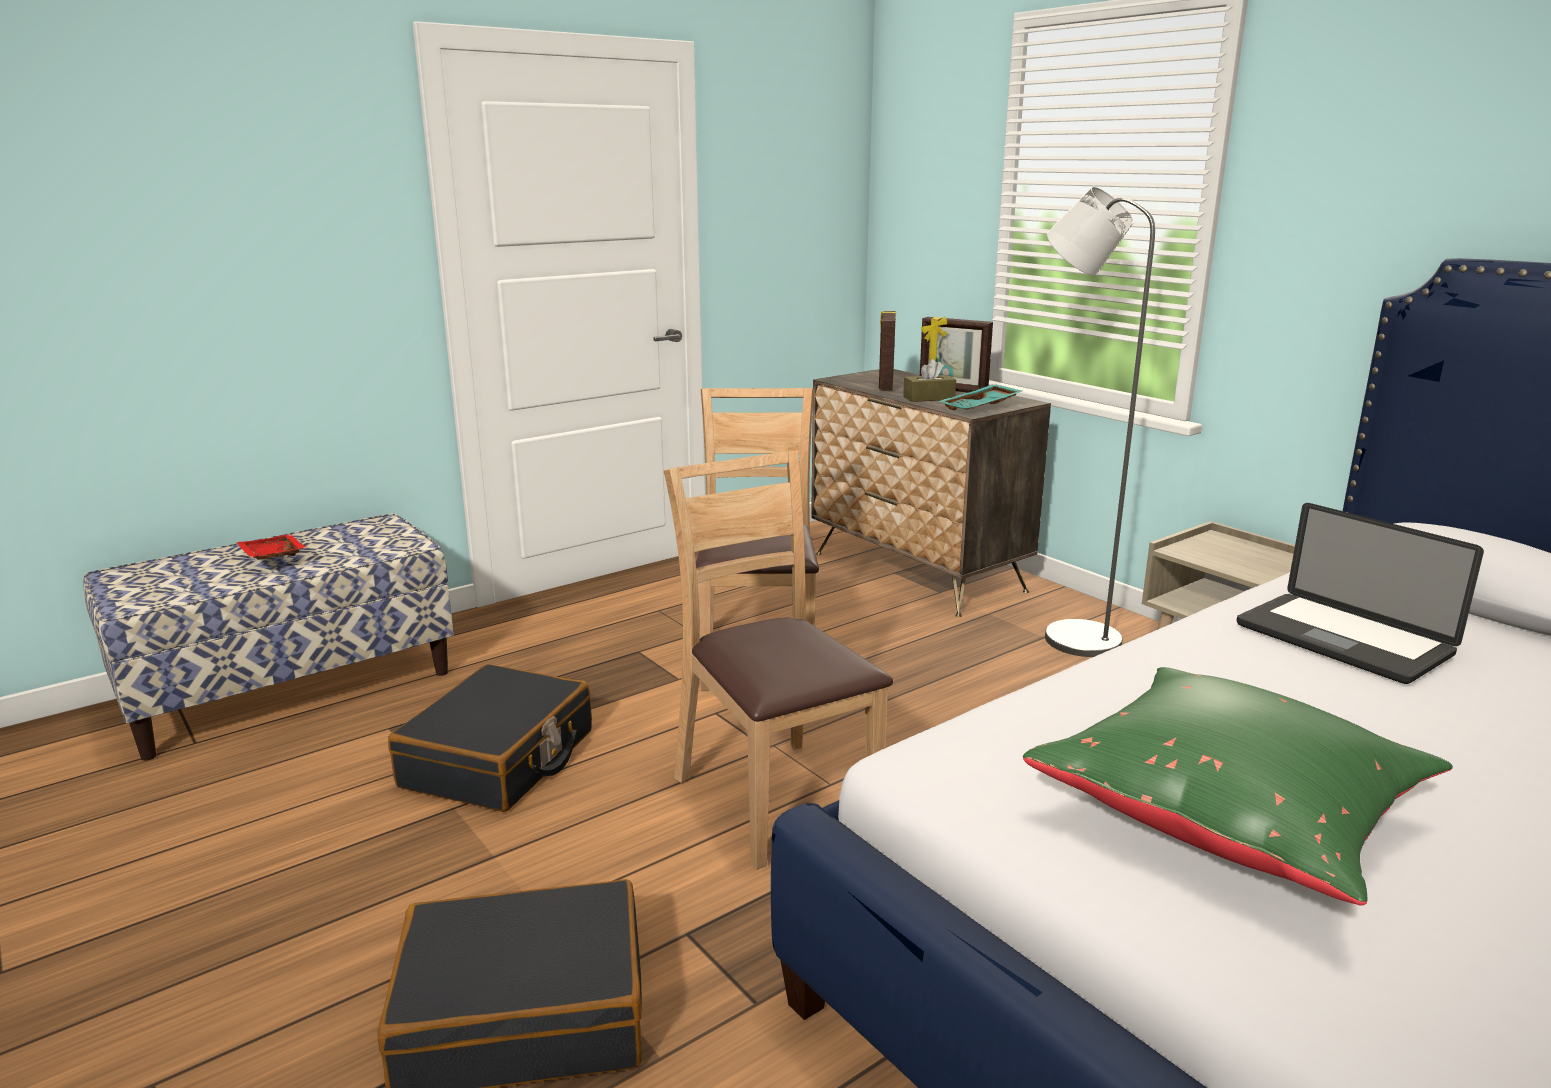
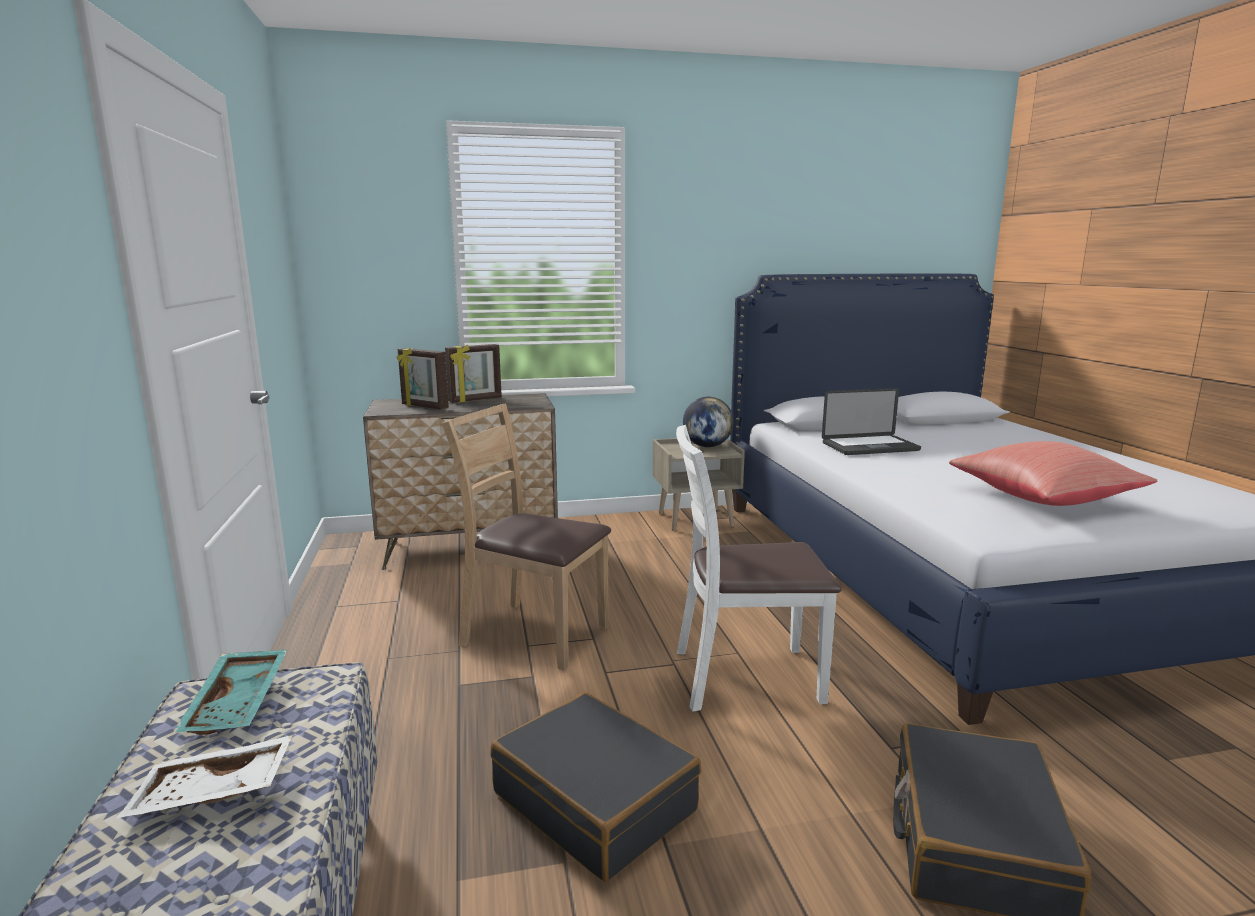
camera: 65 degrees left, 5 degrees down
(271, 558) = (212, 794): red tray -> white tray
(775, 799) = (745, 677): brown chair -> white chair
(929, 398) = (484, 406): brown tissue box -> none
(981, 407) = (530, 402): turquoise tray -> turquoise tray (239, 703)
(1068, 636) = (616, 536): grey floor lamp -> none
(1229, 818) = (1042, 498): green pillow -> red pillow
(1266, 559) = (707, 446): none -> globe

